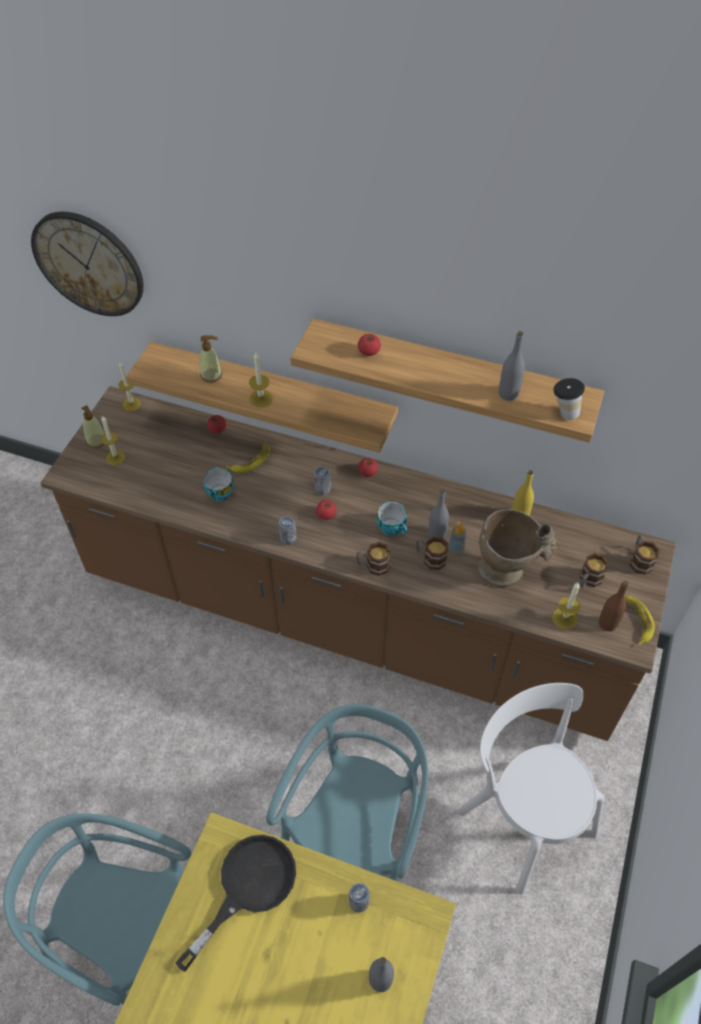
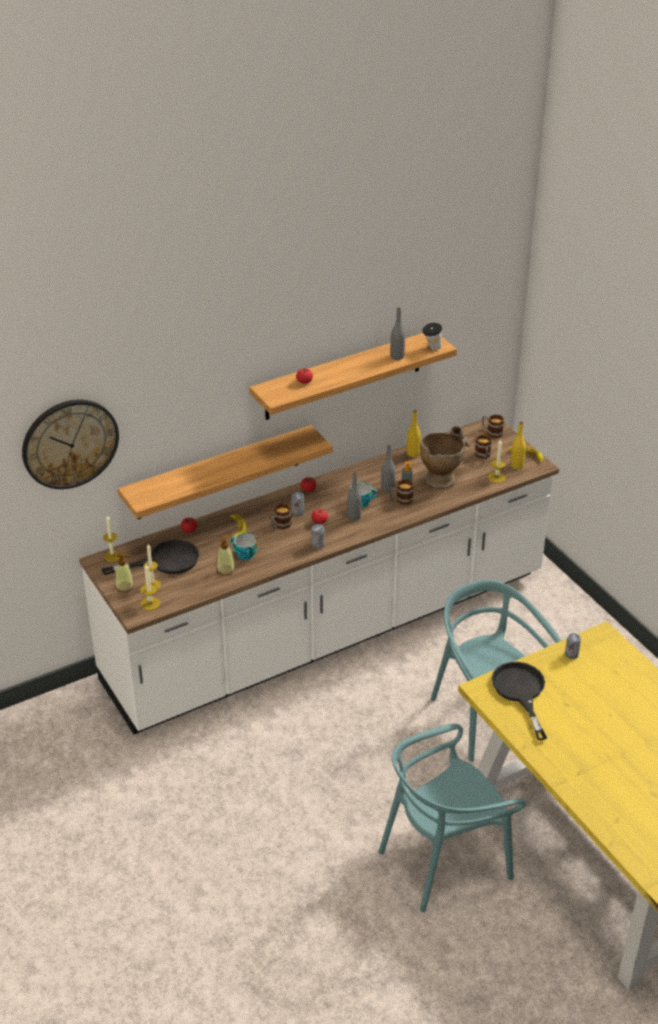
camera: 50 degrees left, 15 degrees down
(156, 443) = (164, 561): none -> black frying pan
(211, 375) = (186, 478): soap dispenser -> soap dispenser (226, 570)
(261, 398) = (234, 469): candle -> candle (150, 603)
(350, 616) = (329, 630): brown counter -> white counter
(373, 566) = (379, 523): mug -> mug (280, 525)
(380, 980) = (620, 669): grey bottle -> grey bottle (354, 517)
(522, 816) = (545, 638): white chair -> none
(607, 623) = (516, 465): brown bottle -> yellow bottle

